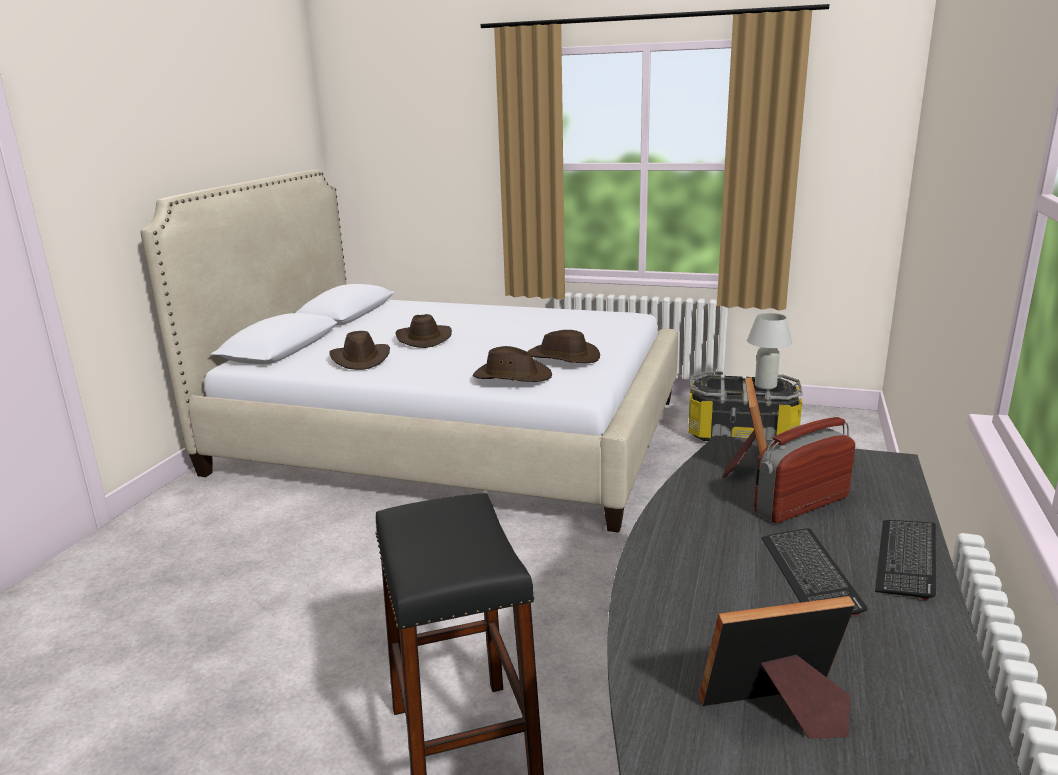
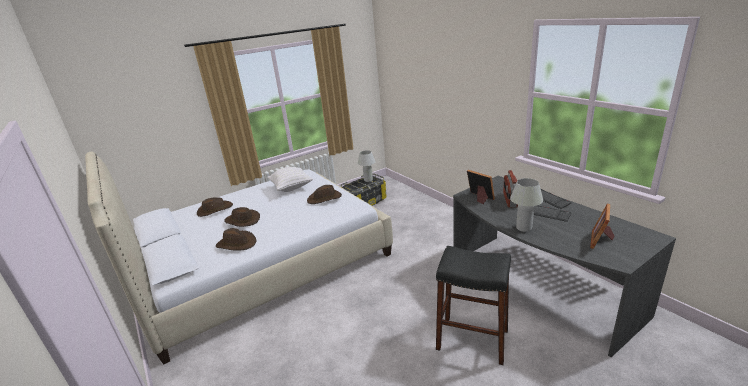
camera: 50 degrees left, 5 degrees up
(512, 376) = (325, 214): brown hat -> brown hat (215, 210)
(565, 327) = (291, 188): none -> white pillow
(676, 561) = (524, 228): none -> white table lamp

